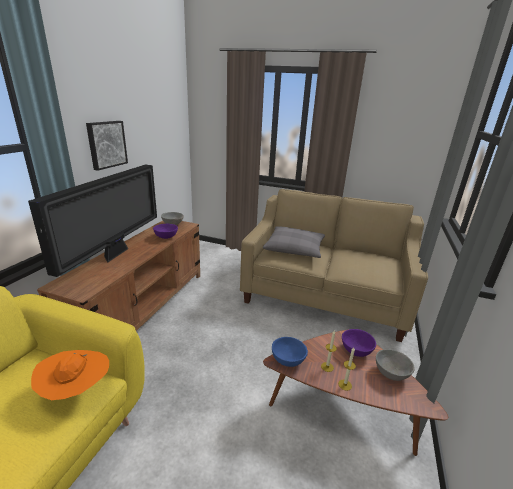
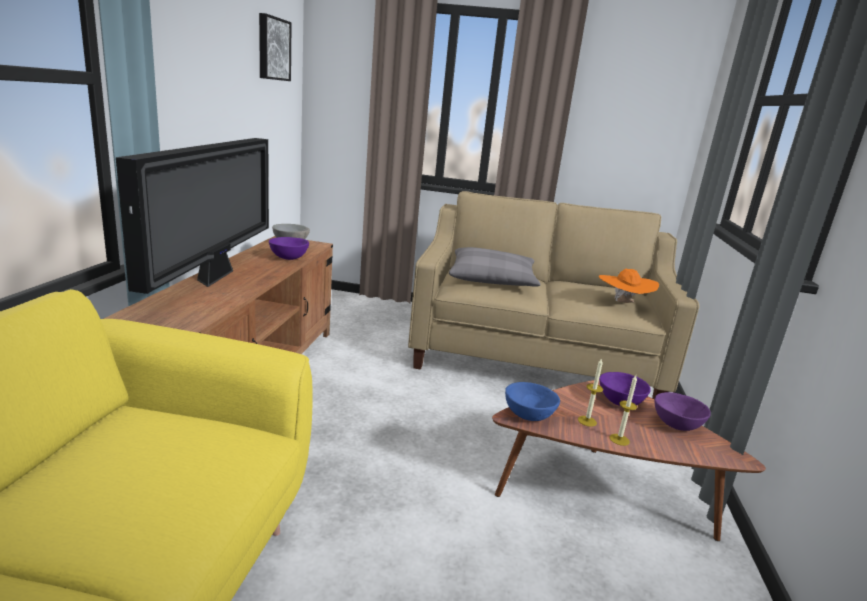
camera: 10 degrees left, 5 degrees down
(76, 390) = (231, 448): orange hat -> orange hat (623, 304)
(106, 144) = (197, 98): picture -> picture (272, 49)
(390, 373) = (675, 425): grey bowl -> purple bowl

